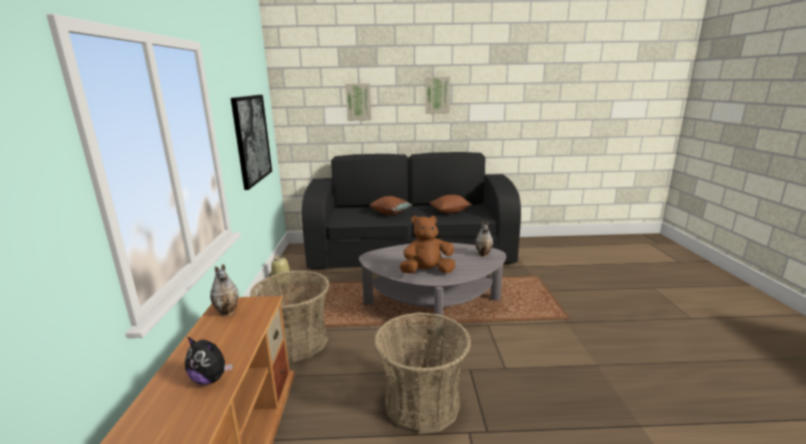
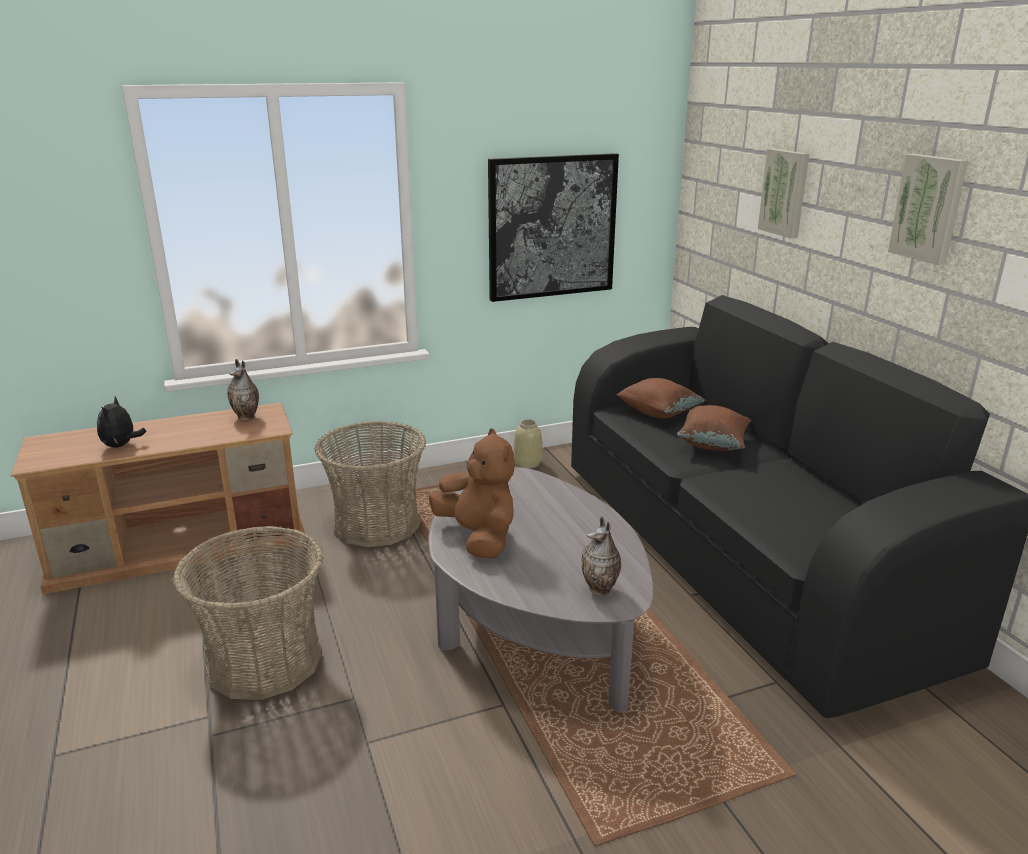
camera: 70 degrees right, 5 degrees up
(450, 212) = (798, 506): brown pillow -> brown pillow (658, 413)

